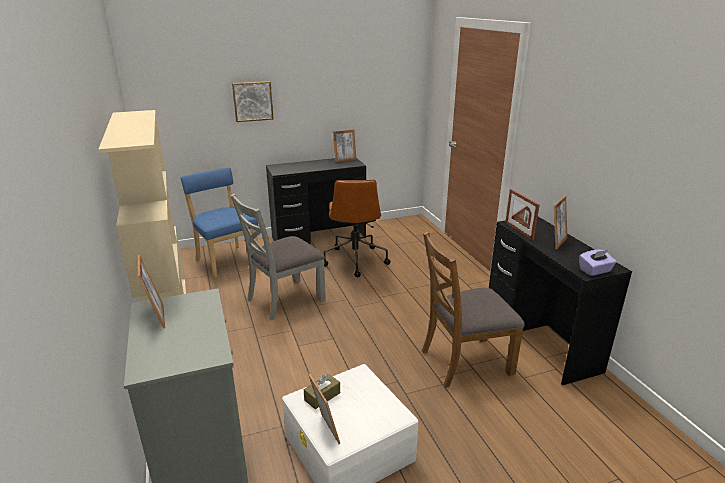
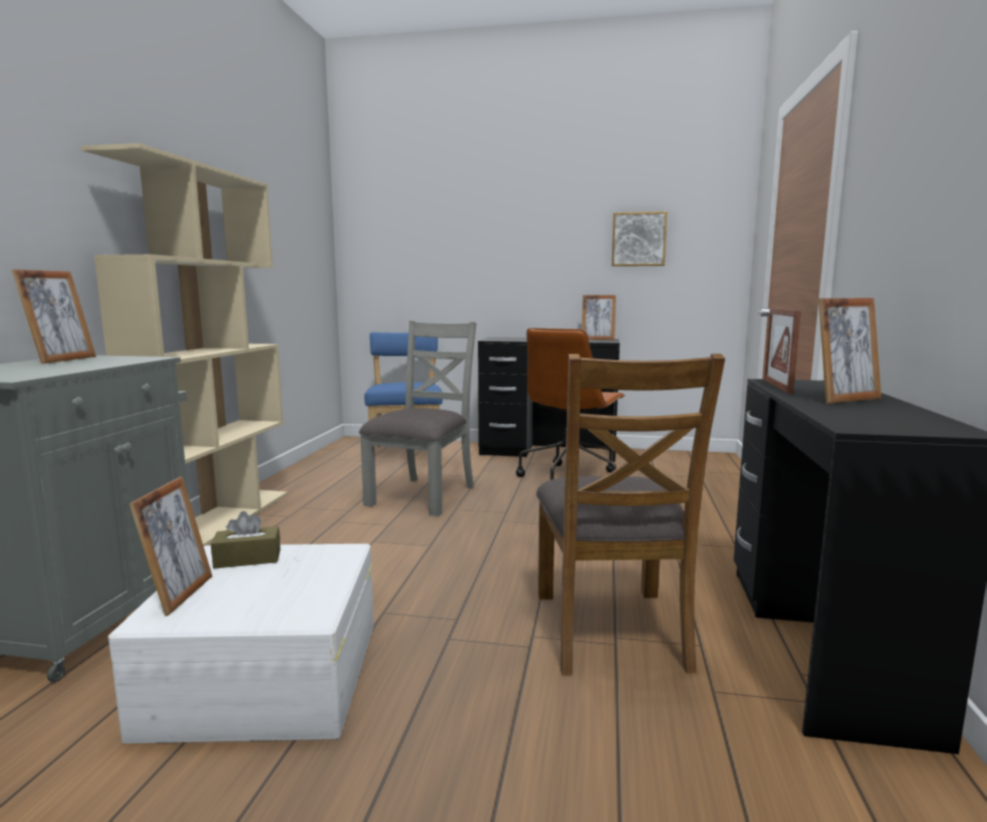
camera: 30 degrees right, 15 degrees down
(252, 101) = (479, 249): picture -> picture (638, 239)
(285, 299) = (423, 495): grey chair -> grey chair turned 120 degrees clockwise
(465, 361) = (611, 629): brown chair -> brown chair turned 105 degrees counterclockwise
(595, 271) = (889, 427): purple tissue box -> none

